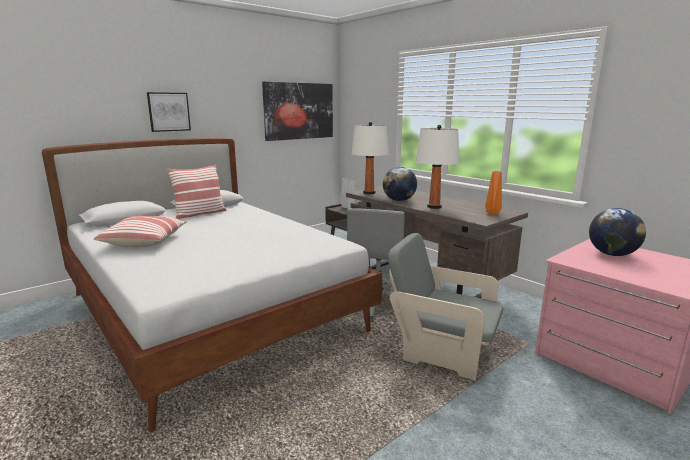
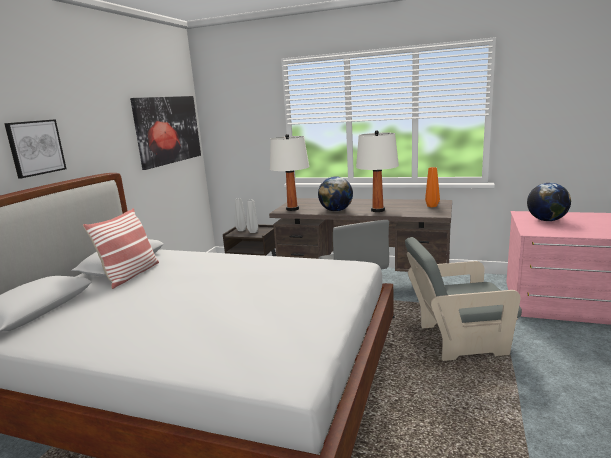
camera: 30 degrees left, 0 degrees up
(145, 241) = (133, 327): pillow -> none

